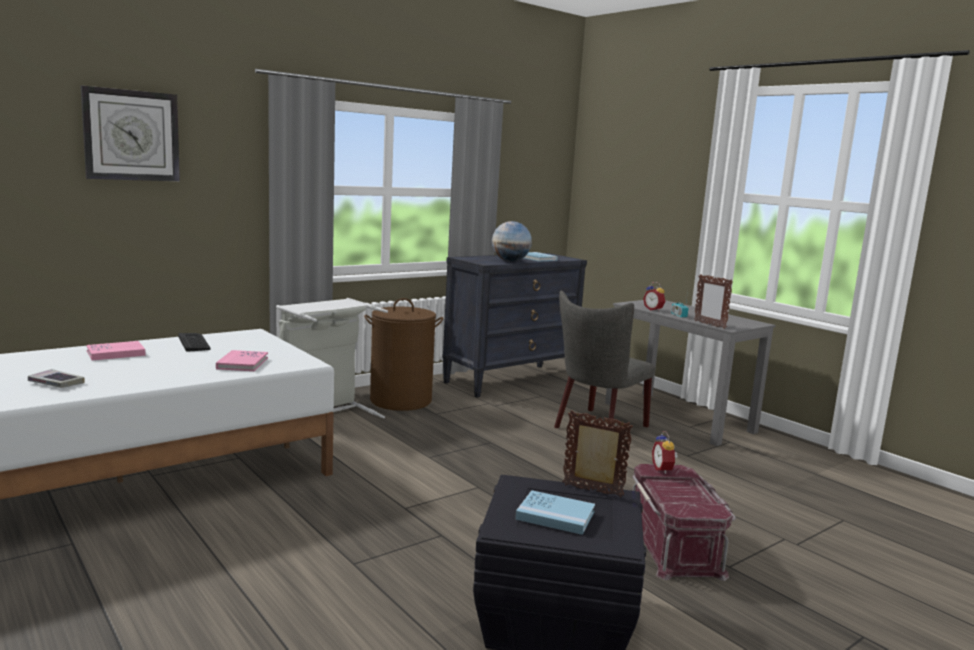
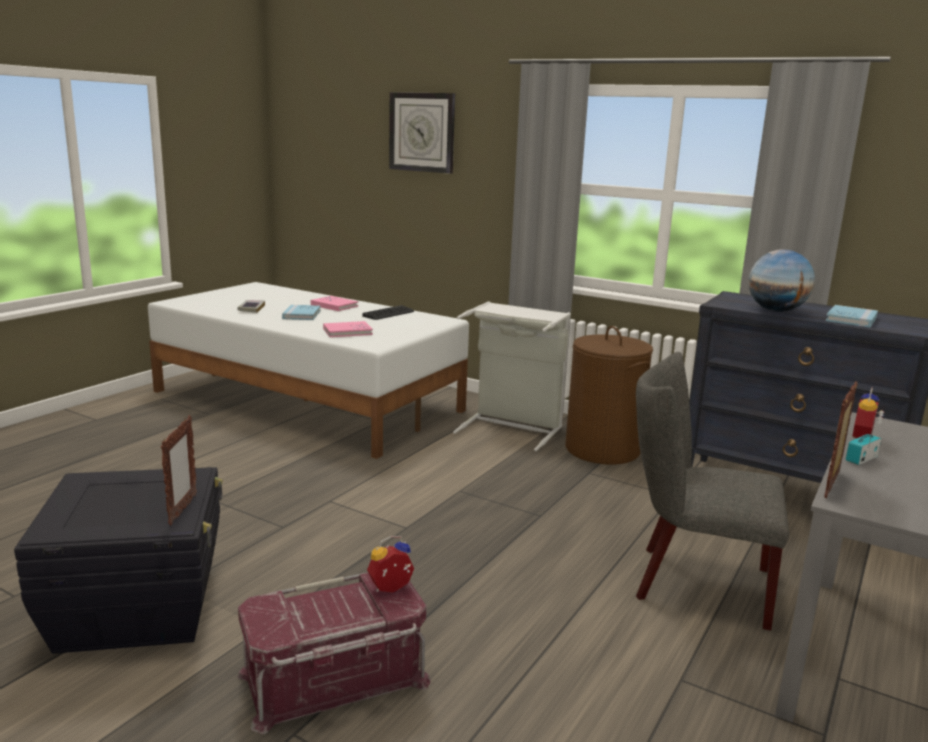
camera: 70 degrees right, 5 degrees up
(555, 515) = (115, 497): blue book -> blue book (301, 314)

